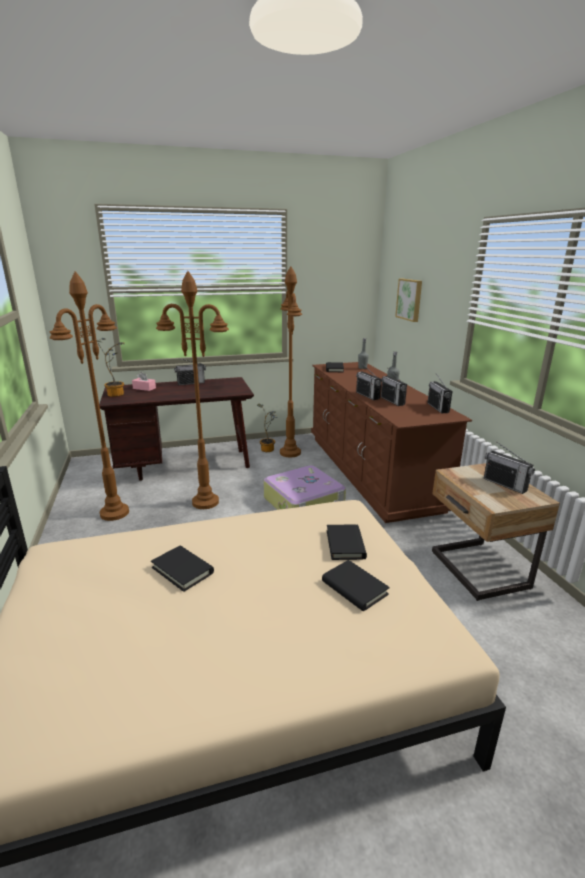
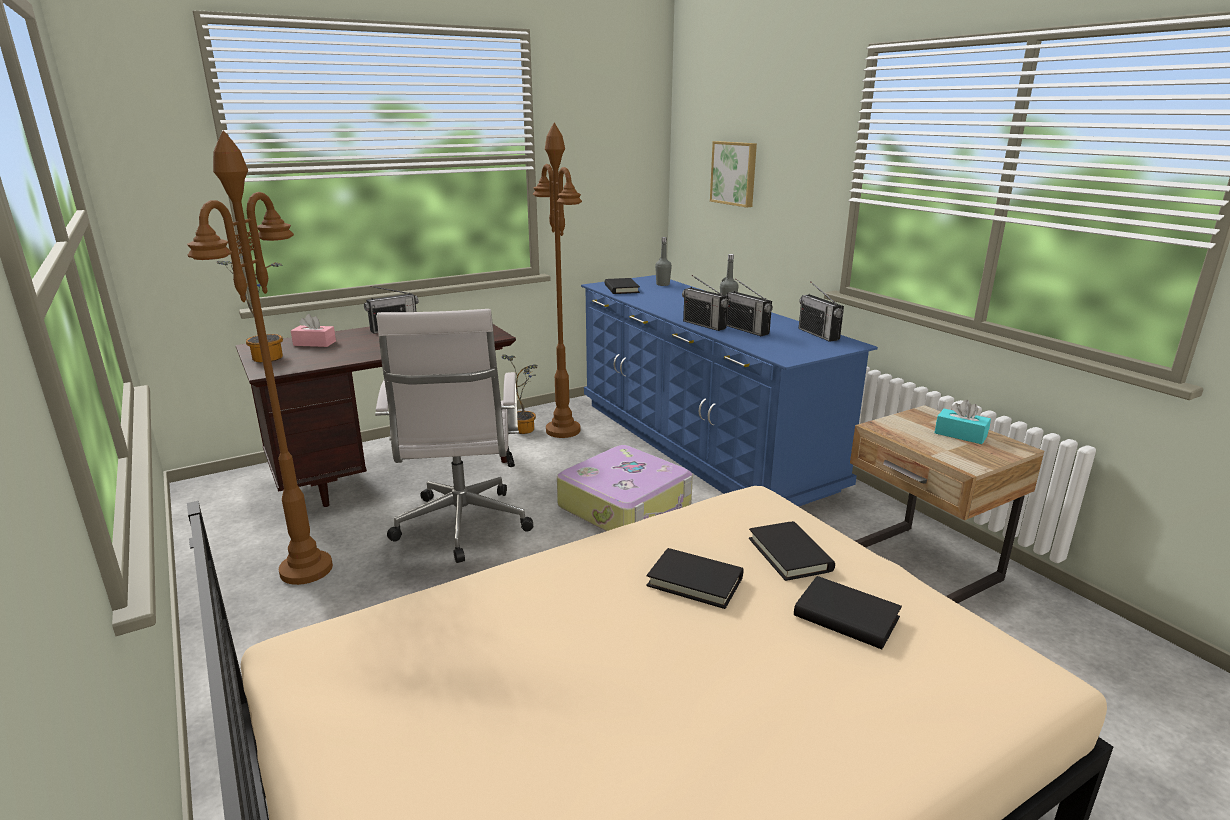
camera: 15 degrees left, 0 degrees up
(182, 570) = (565, 638): black book -> black book (695, 581)
(205, 502) = (462, 528): brown floor lamp -> white office chair
(370, 470) = (700, 443): brown dresser -> blue dresser
(505, 484) = (960, 435): radio -> turquoise tissue box

